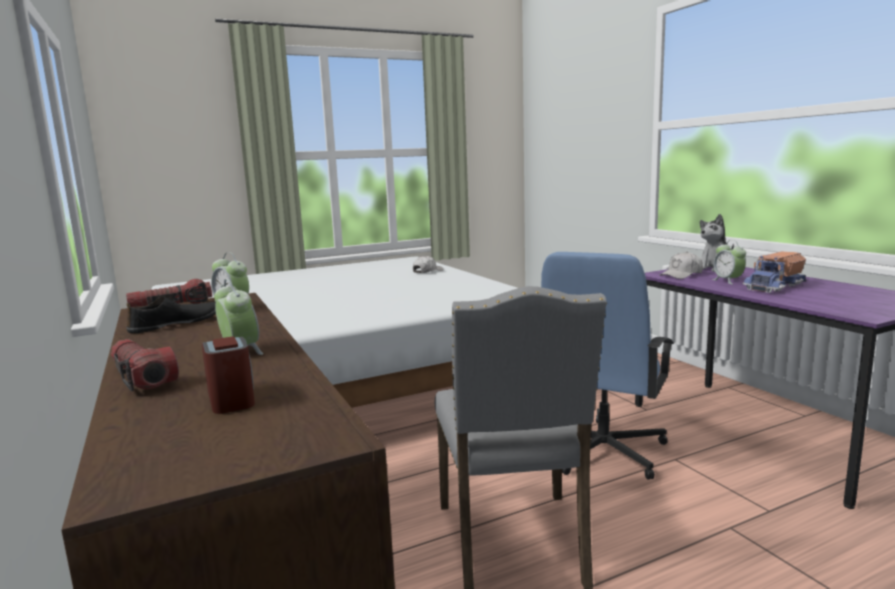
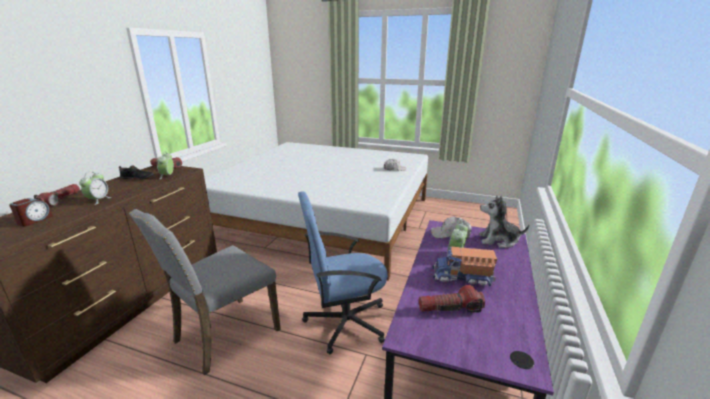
camera: 45 degrees right, 10 degrees up
(828, 298) = (450, 308): none -> flashlight

